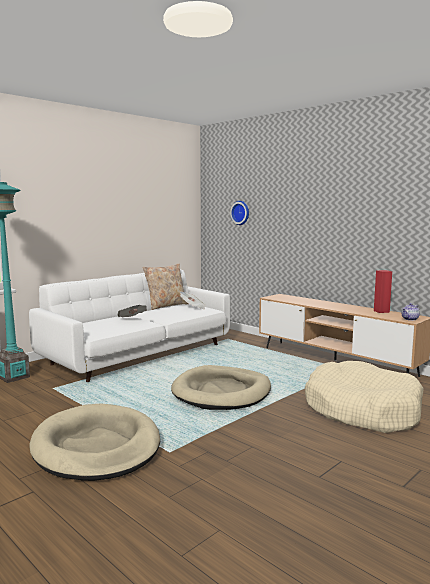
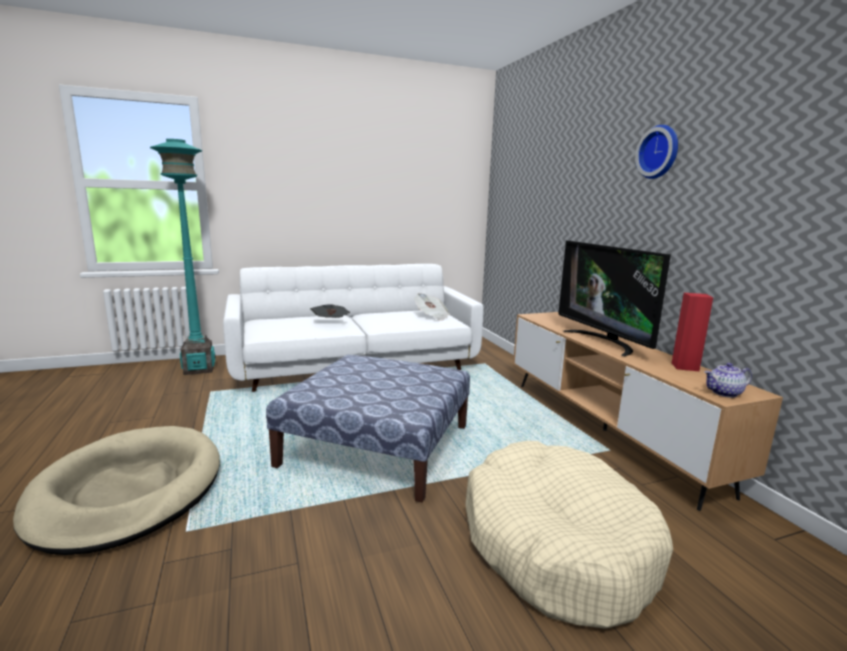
camera: 25 degrees right, 5 degrees up
(166, 306) = (405, 309): beige pillow -> none
(222, 392) = (379, 445): beige dog bed -> ottoman
(241, 212) = (526, 191): wall clock -> wall clock (660, 152)
(329, 305) = (604, 341): none -> television

